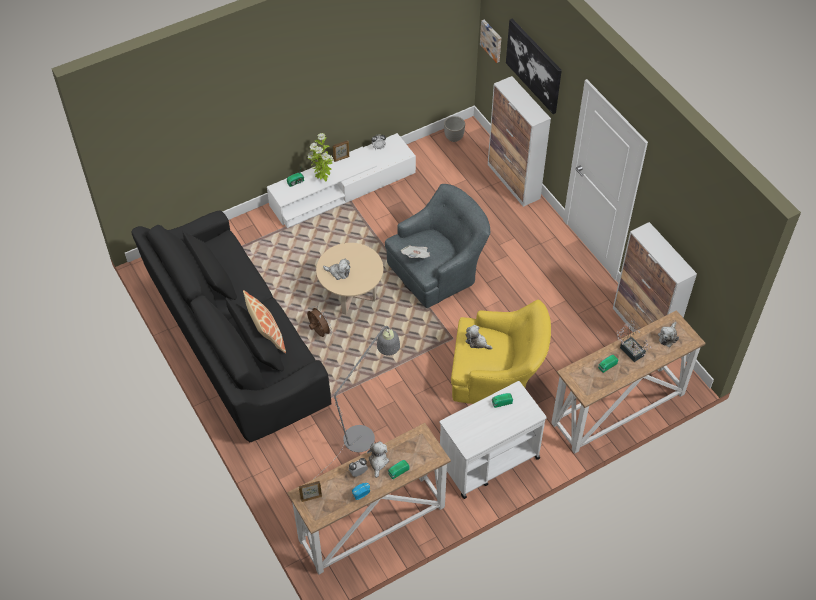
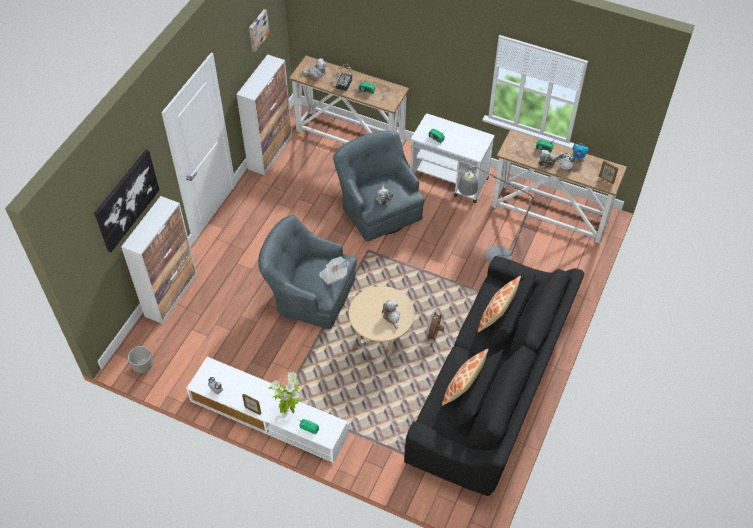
camera: 125 degrees left, 0 degrees up
(225, 270) = (463, 389): none -> pillow
(492, 40) = (87, 273): picture -> picture (257, 30)
(497, 376) = (378, 208): yellow armchair -> grey armchair

